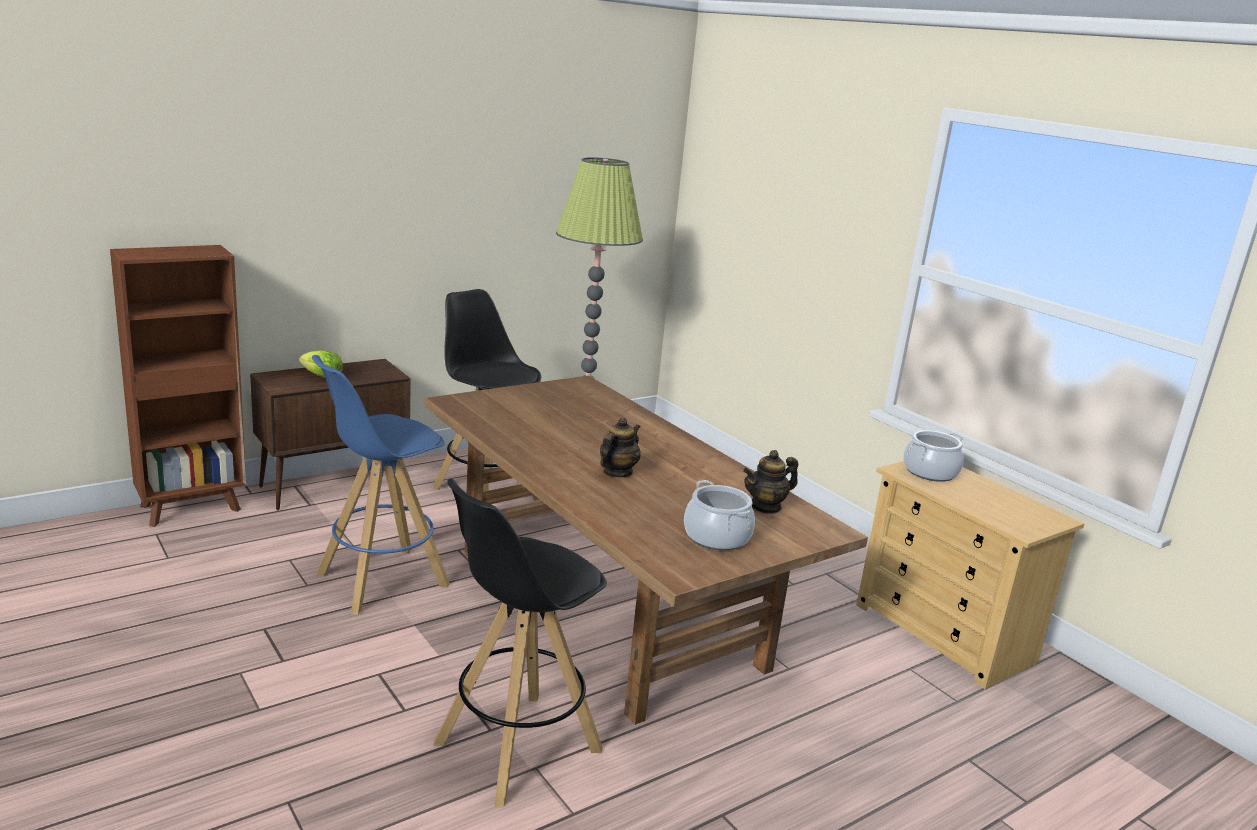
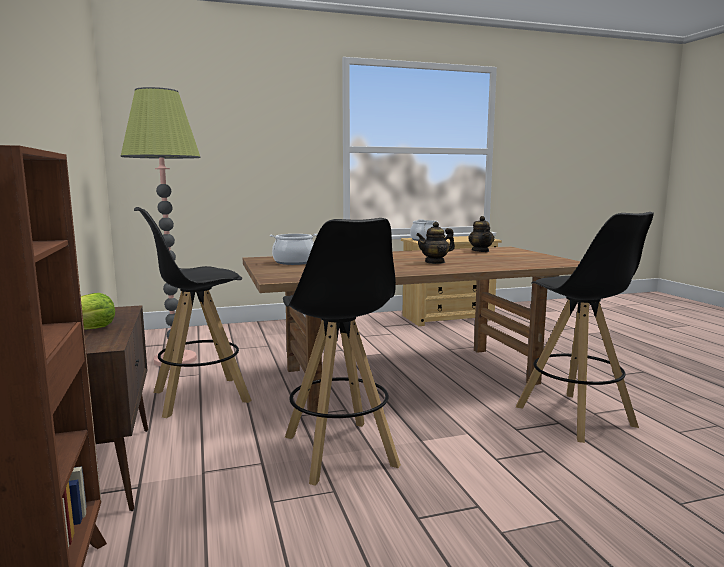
camera: 70 degrees left, 10 degrees down
(380, 580) = (340, 451): blue stool -> black stool
(617, 472) = (435, 262): teapot -> teapot turned 75 degrees counterclockwise
(717, 537) = (523, 257): cooking pot -> cooking pot (294, 262)

